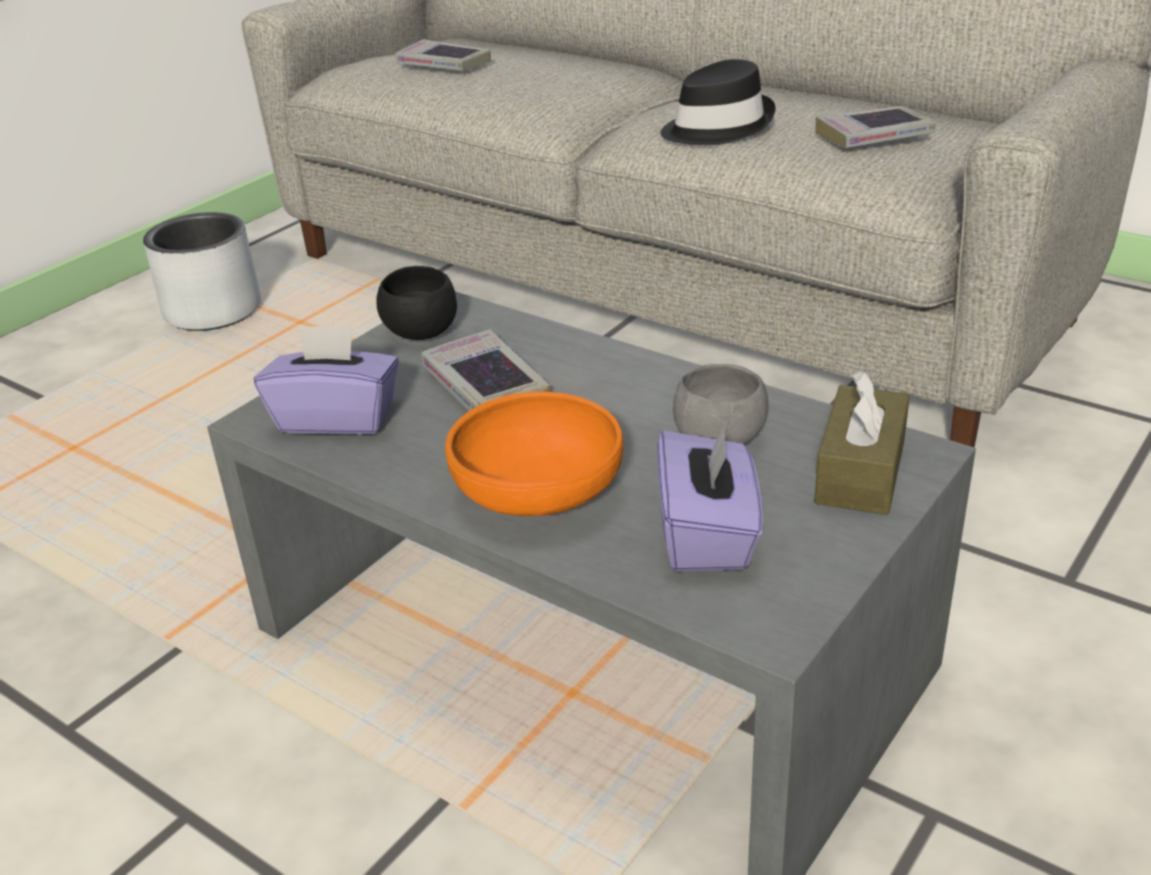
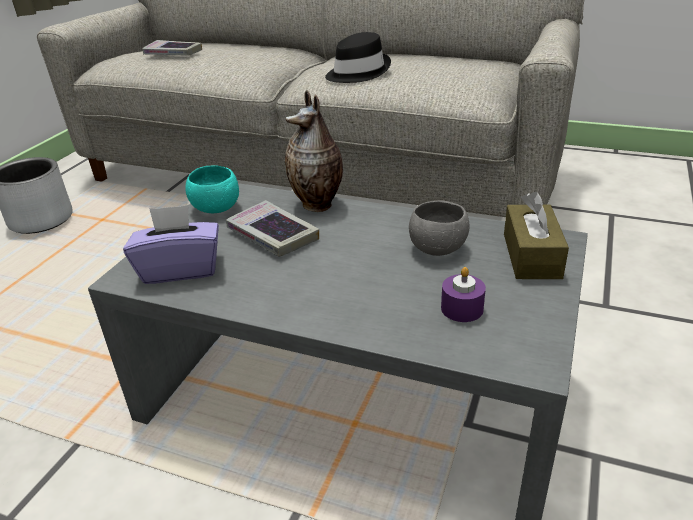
camera: 15 degrees left, 0 degrees up
(420, 332) = (215, 208): black bowl -> turquoise bowl
(537, 494) = (340, 299): orange bowl -> none
(572, 347) = (318, 205): none -> vase
(707, 535) = (462, 308): purple tissue box -> purple candle
(873, 136) = (448, 70): book -> none

